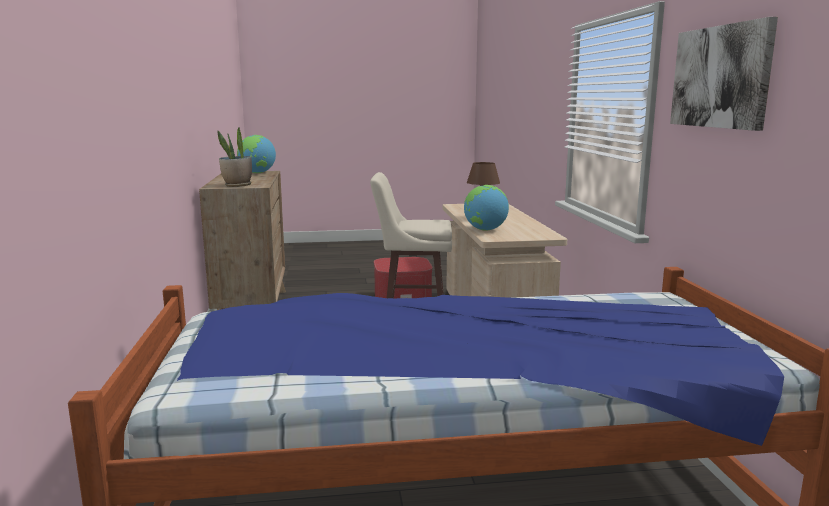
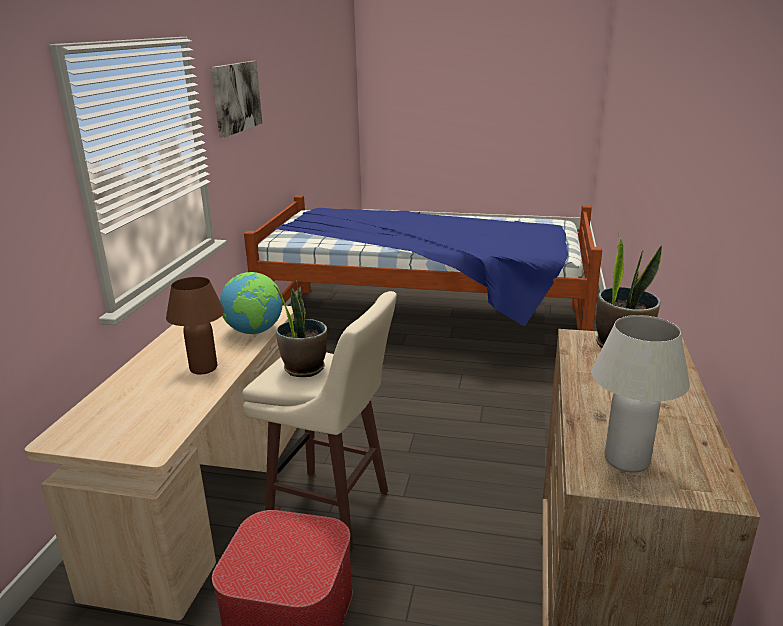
camera: 160 degrees left, 10 degrees up
(257, 173) = (626, 460): globe -> white table lamp
(424, 222) = (304, 368): none -> potted plant

